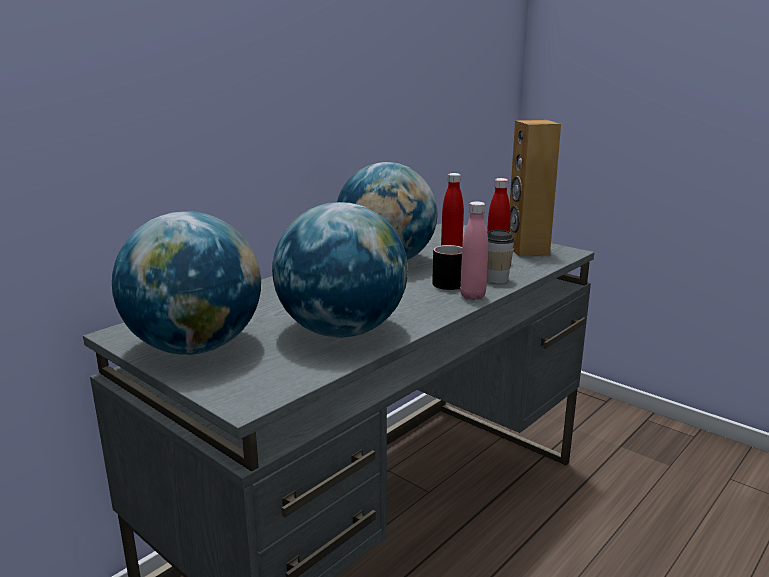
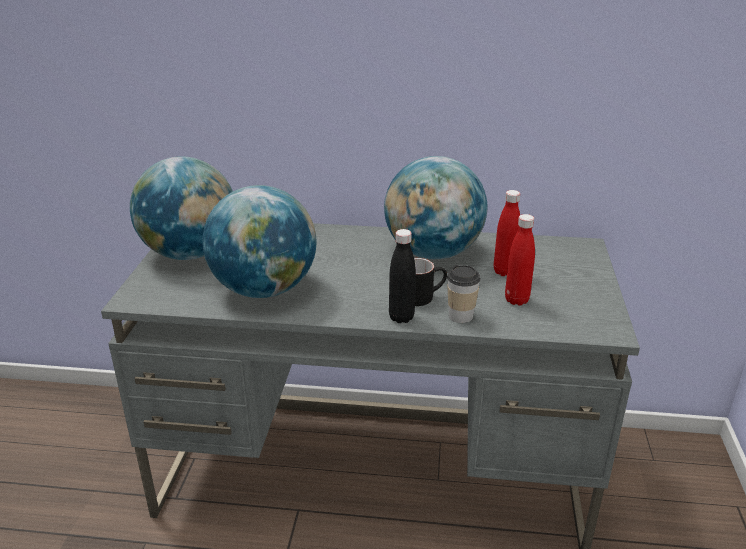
camera: 55 degrees right, 10 degrees up
(472, 296) = (401, 317): pink bottle -> black bottle
(527, 250) = (576, 306): brown speaker -> none

